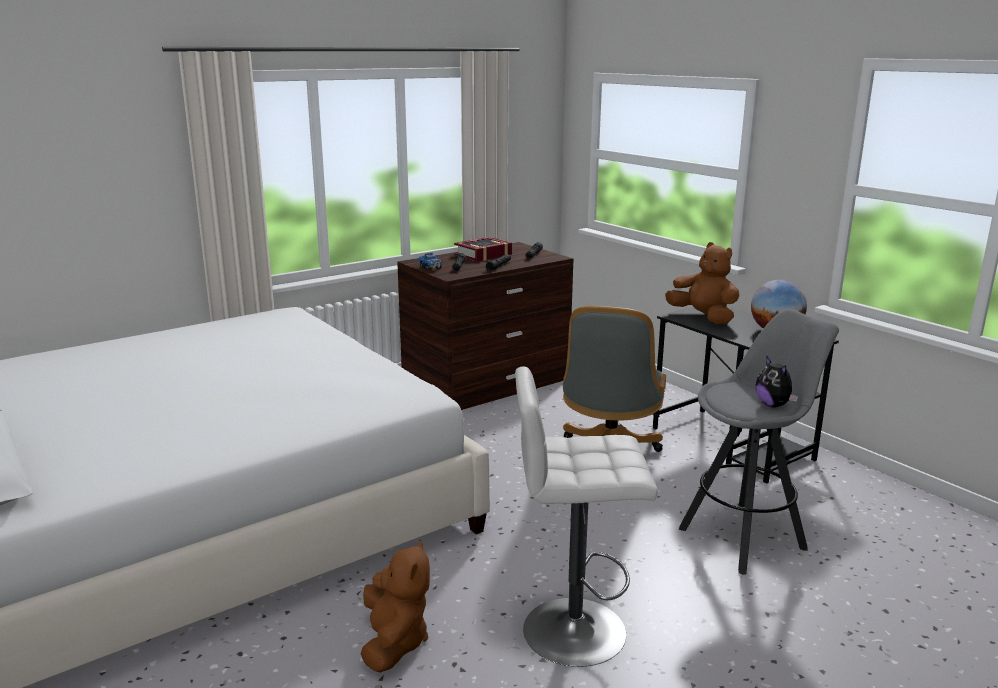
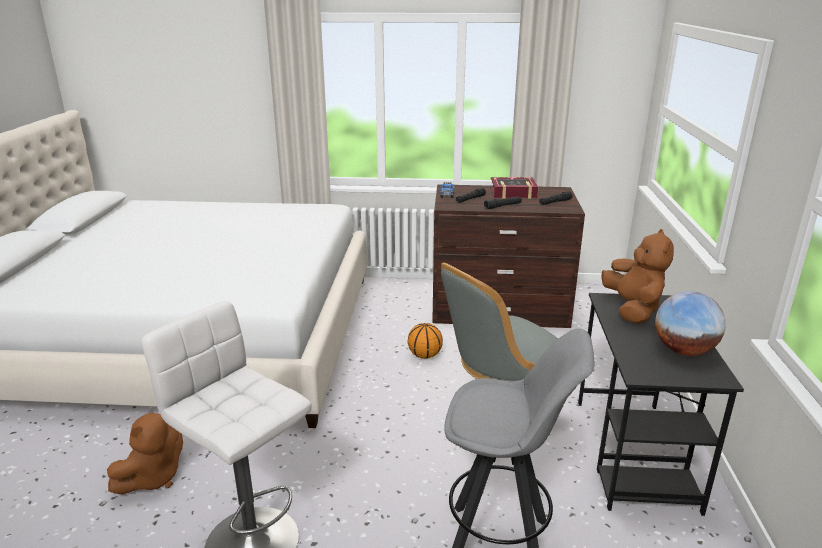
camera: 40 degrees right, 5 degrees up
(485, 440) = (425, 355): none -> basketball
(773, 405) = (500, 429): plush toy -> none

